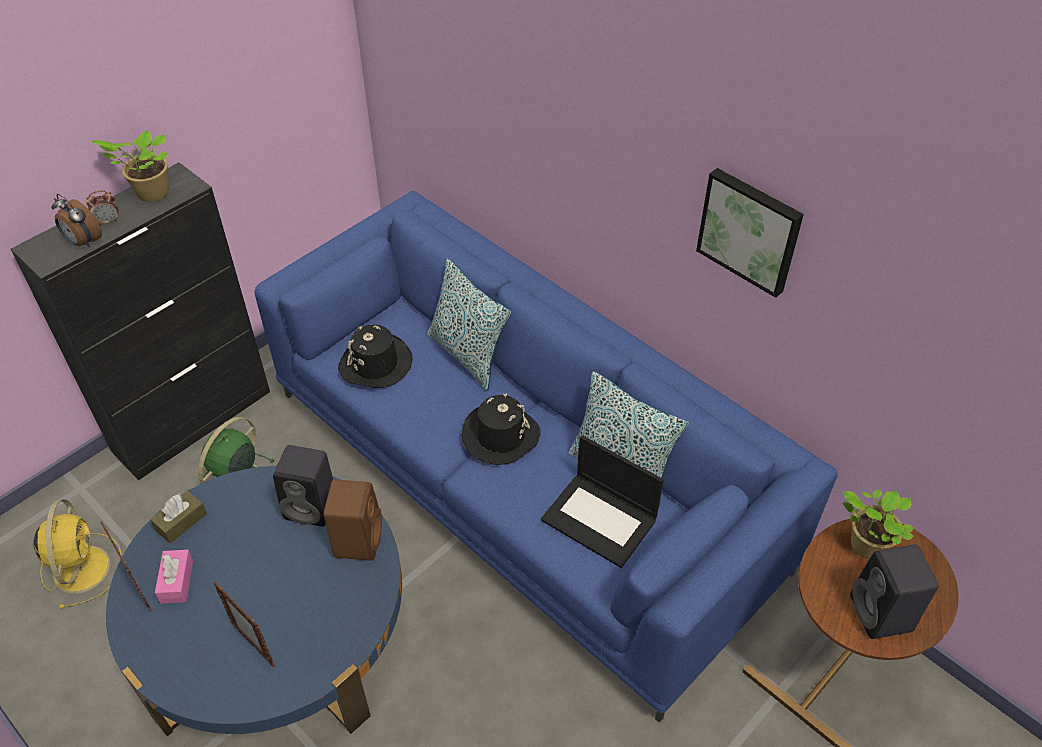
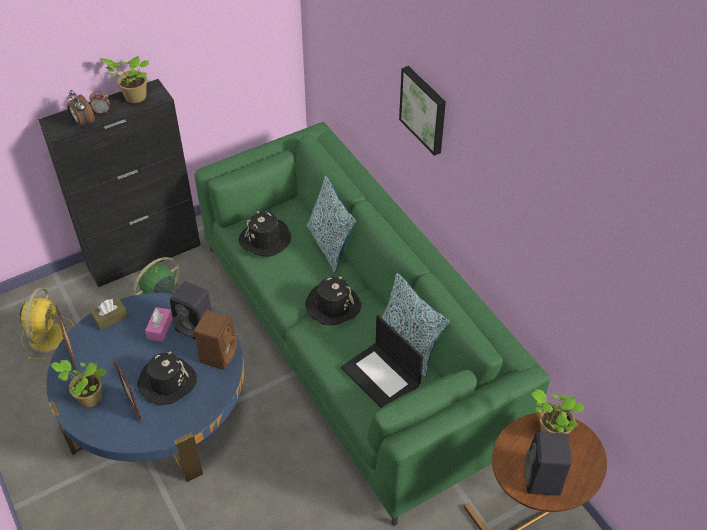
camera: 15 degrees right, 0 degrees up
(177, 581) = (97, 355): pink tissue box -> pink tissue box (160, 328)
(181, 649) = (88, 398): none -> potted plant
(294, 597) = (167, 382): none -> black hat
(522, 479) = (354, 341): blue sofa -> green sofa
(750, 230) = (506, 195): picture -> picture (424, 109)

